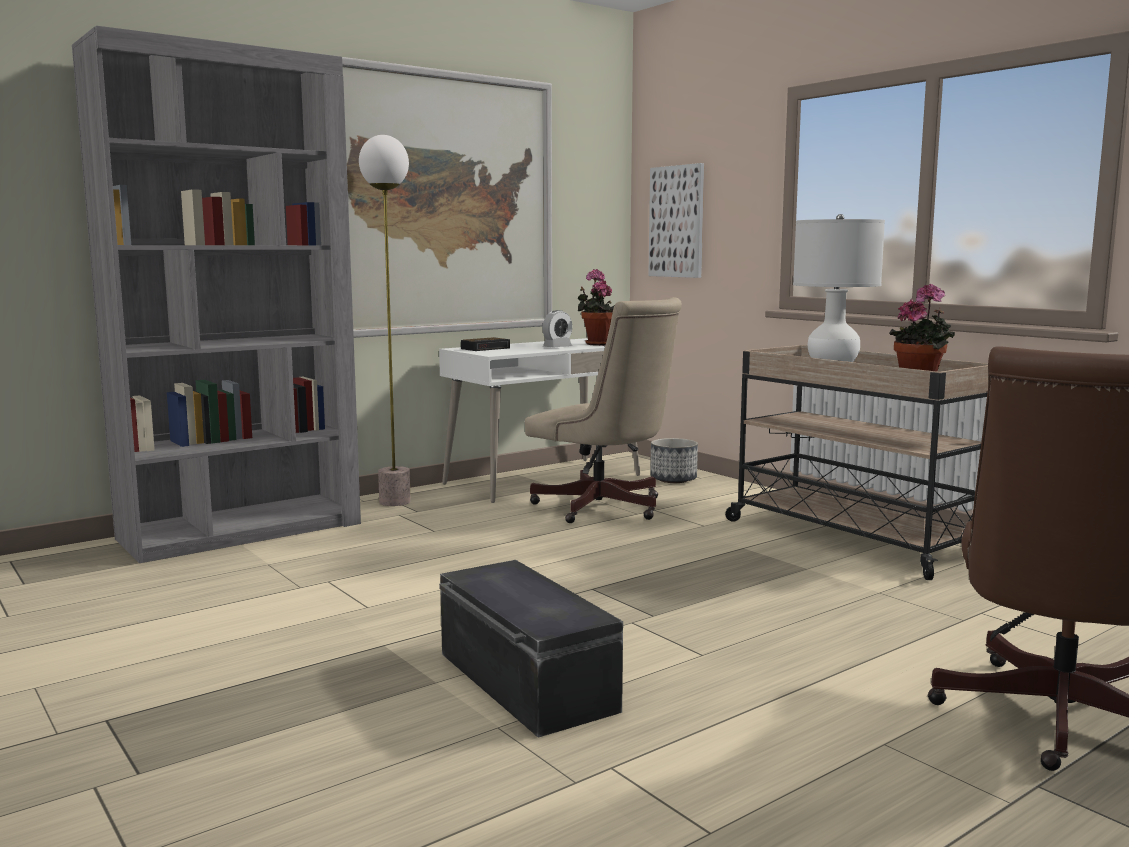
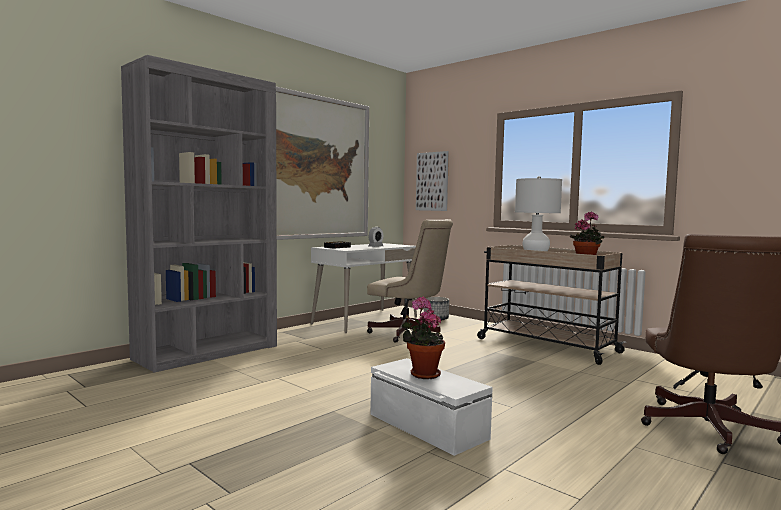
camera: 10 degrees left, 5 degrees down
(395, 502) = (289, 334): floor lamp -> none
(523, 682) = (426, 426): black storage box -> white storage box
(597, 344) = (394, 245): potted plant -> potted plant (422, 374)

